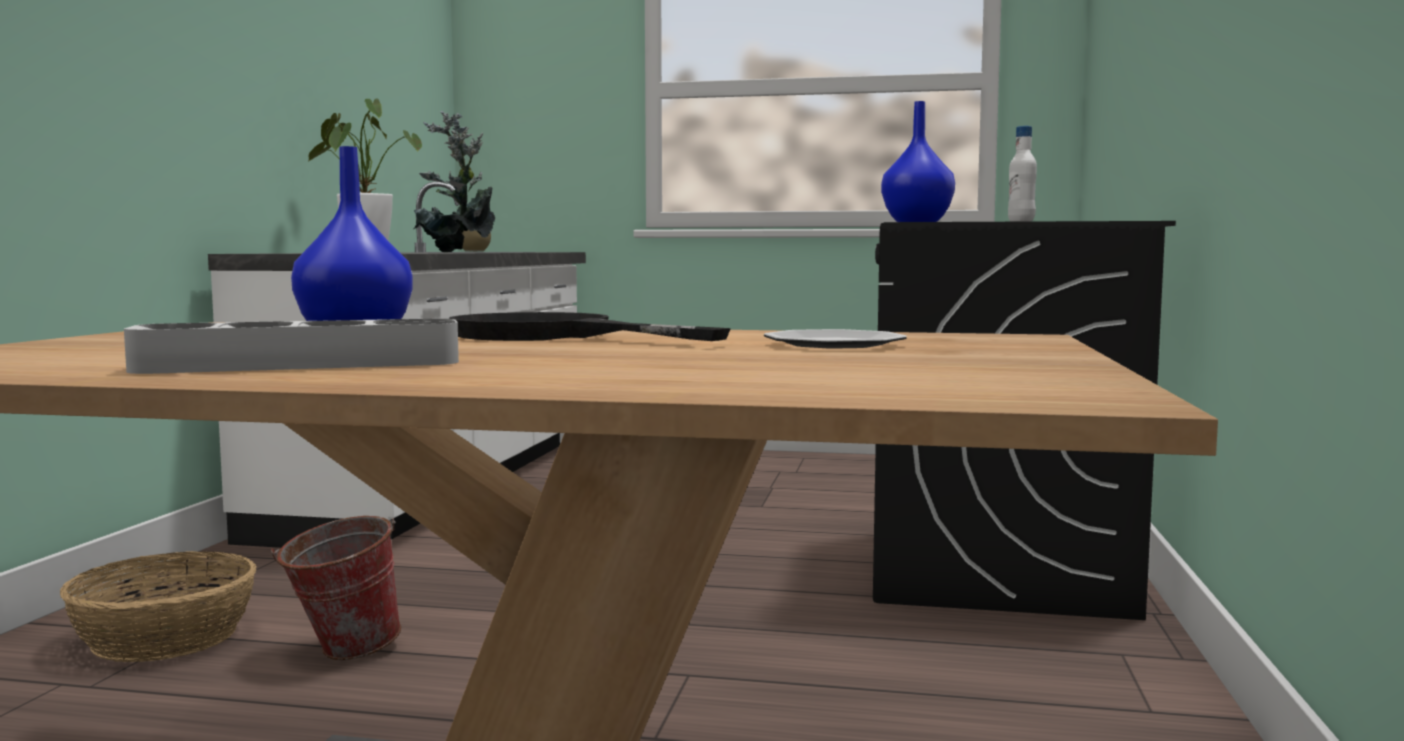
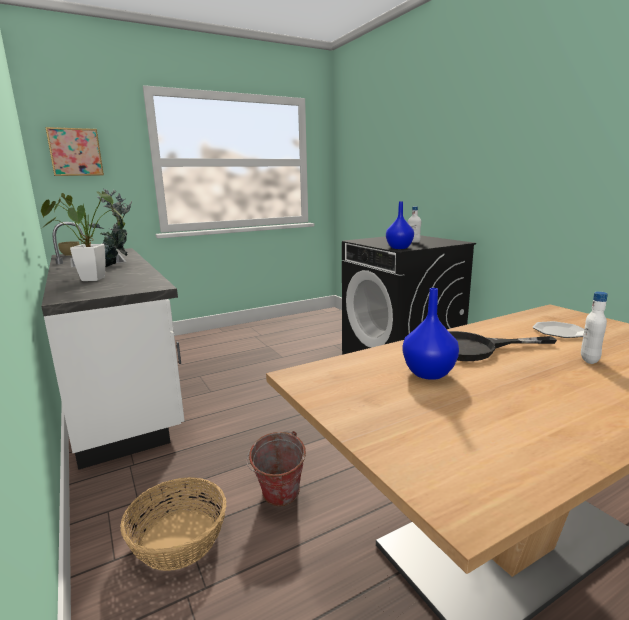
camera: 40 degrees left, 10 degrees up
(301, 364) = (563, 411): grey tray -> none
(522, 77) = (75, 152): none -> picture
(669, 357) = (589, 360): none -> white bottle

